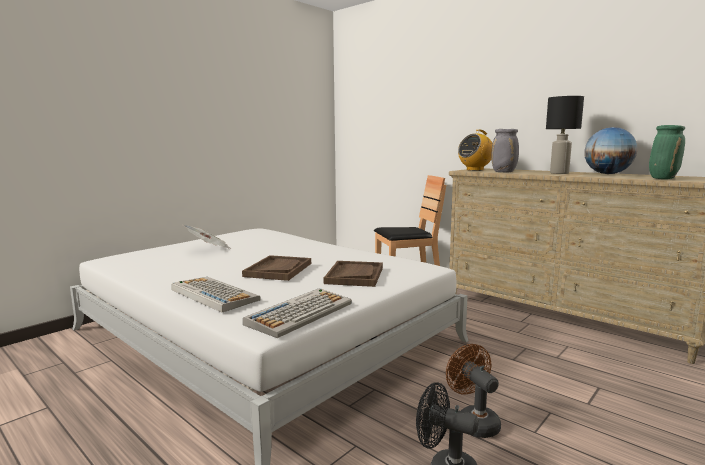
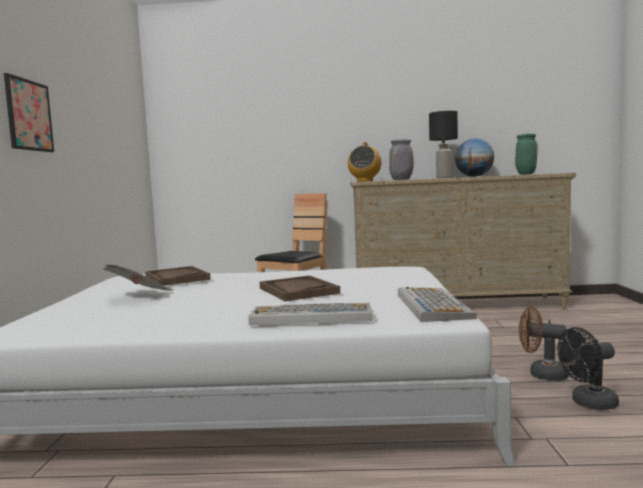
camera: 40 degrees left, 5 degrees down
(179, 118) = (29, 115): none -> picture
(354, 275) = (374, 281): brown tray -> brown tray (176, 278)

